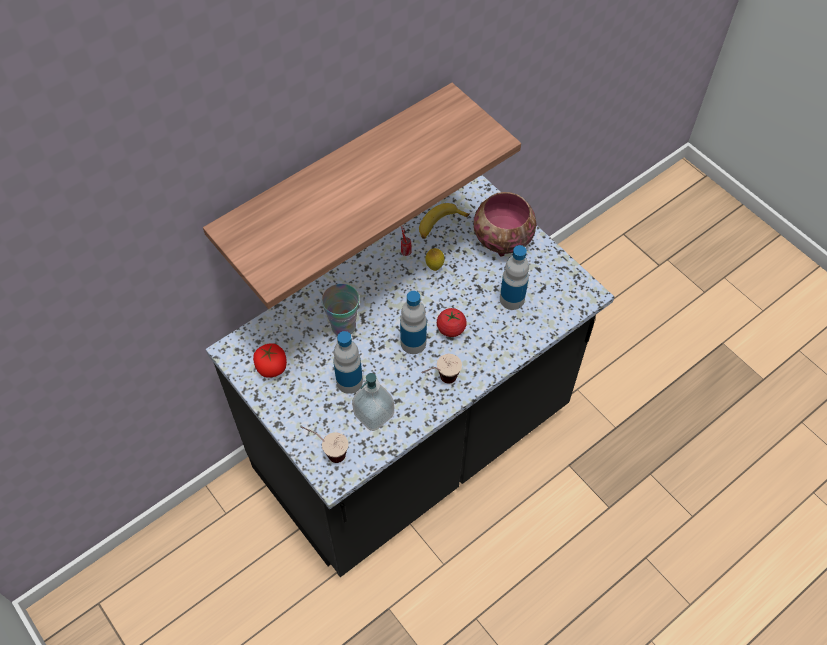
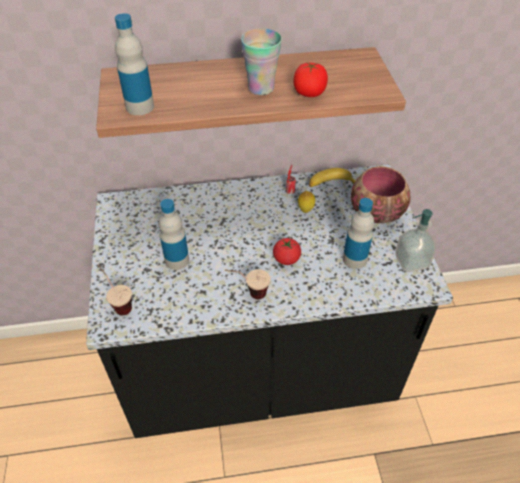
camera: 30 degrees right, 10 degrees down
(272, 367) = (130, 225): tomato -> tomato (309, 93)
(343, 326) = (203, 220): cup -> cup (261, 88)
(374, 414) = (176, 293): soap dispenser -> soap dispenser (411, 261)
(413, 343) = (248, 255): bottle -> bottle (140, 107)

